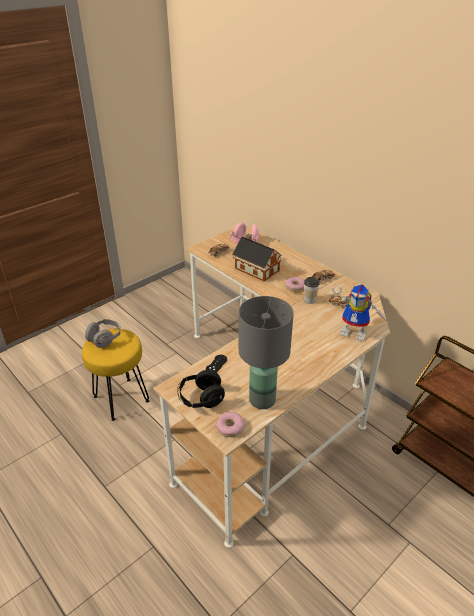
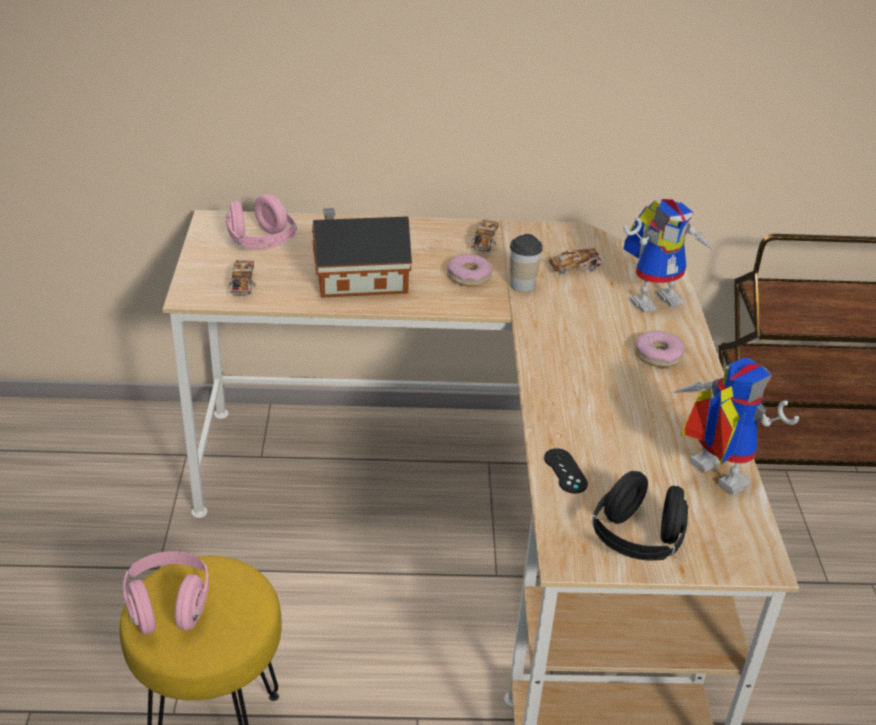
camera: 50 degrees left, 0 degrees up
(105, 339) = (169, 607): grey headphones -> pink headphones
(230, 427) = (740, 546): donut -> donut (658, 355)
(261, 399) = (708, 474): grey table lamp -> toy robot

